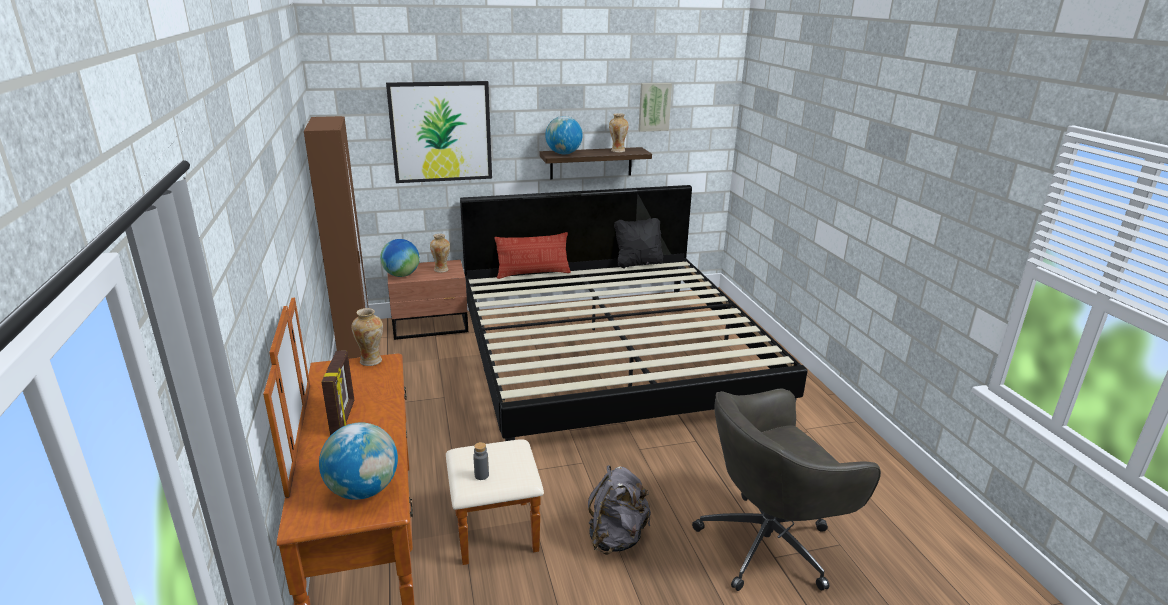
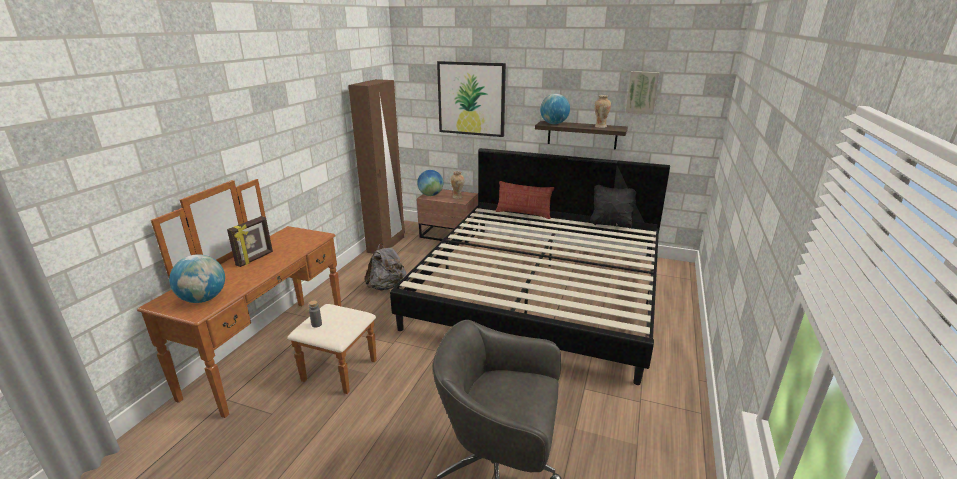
camera: 35 degrees right, 0 degrees up
(371, 361) = (314, 233): vase -> none
(616, 537) = (400, 409): grey backpack -> grey backpack (387, 287)

